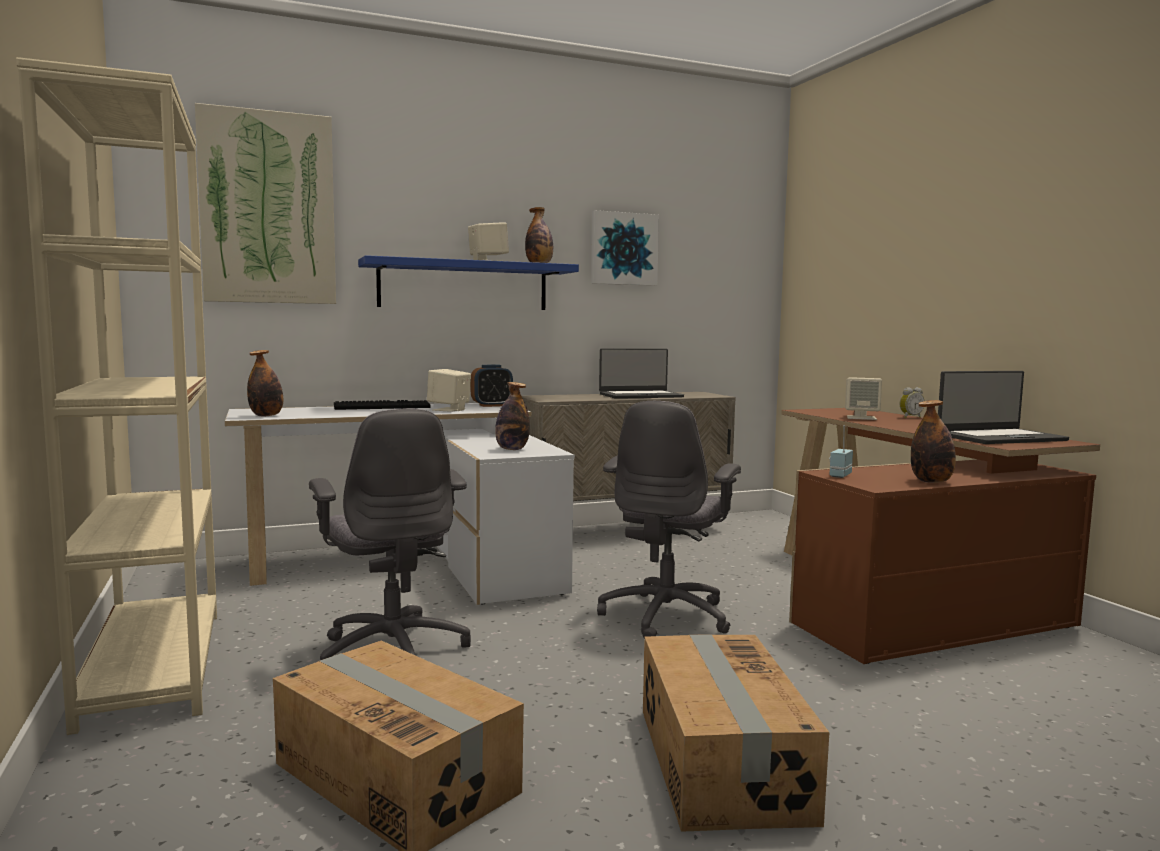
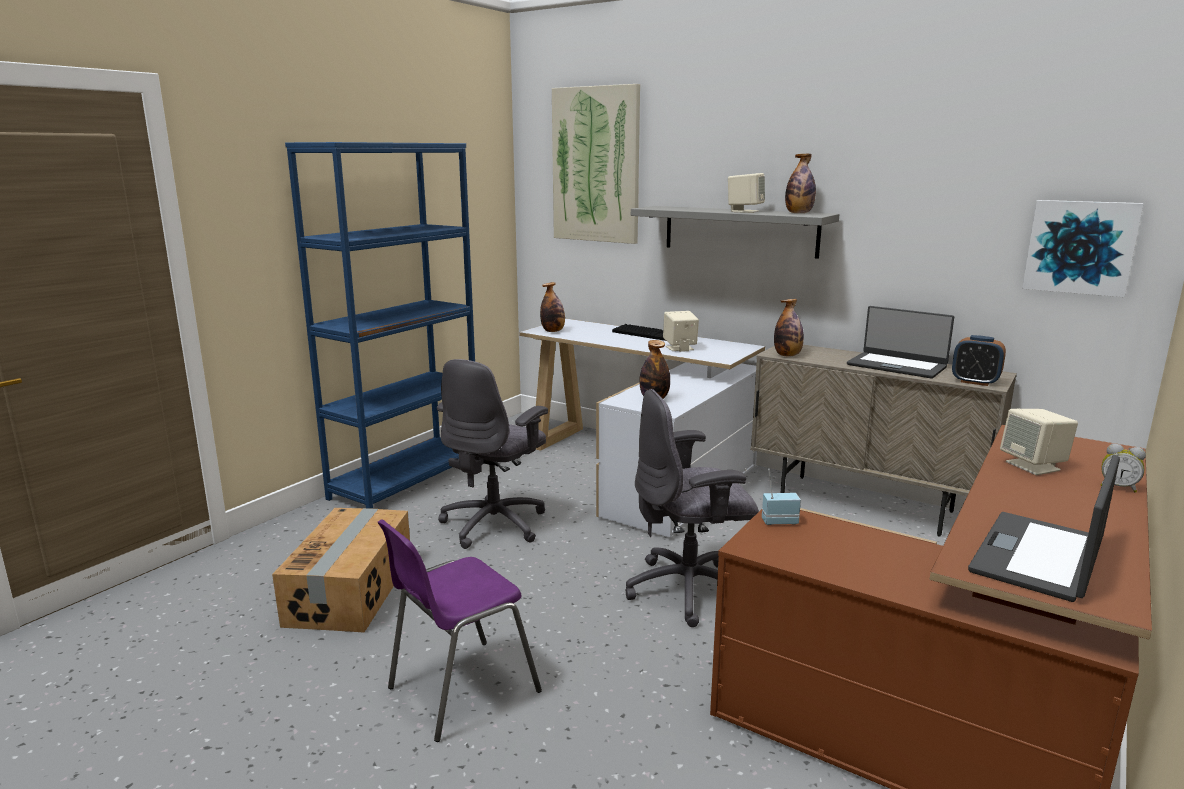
camera: 55 degrees right, 10 degrees up
(154, 666) = (407, 480): beige bookcase -> blue bookcase
(464, 286) = (740, 231): blue shelf -> grey shelf
(491, 405) = (732, 349): alarm clock -> alarm clock (975, 382)
(623, 249) = (921, 192): picture -> picture (1080, 247)
(720, 762) = (459, 690): cardboard box -> purple chair
(931, 481) = (833, 568): bottle -> bottle (787, 355)
(999, 437) = (1040, 557): laptop -> laptop turned 90 degrees clockwise

